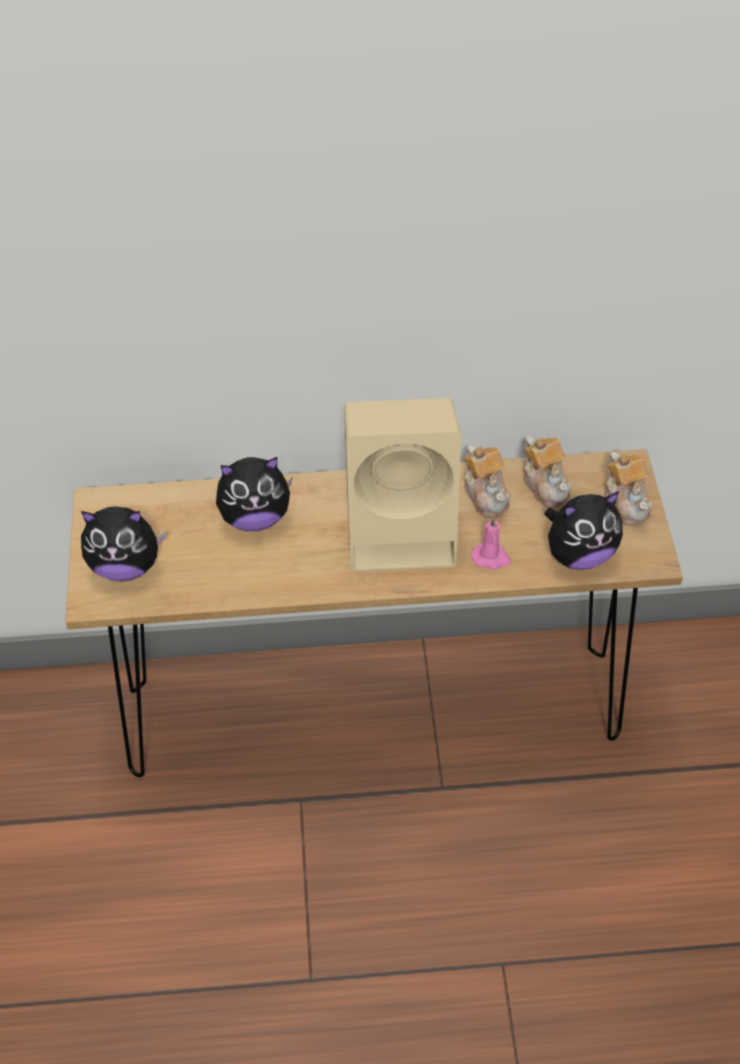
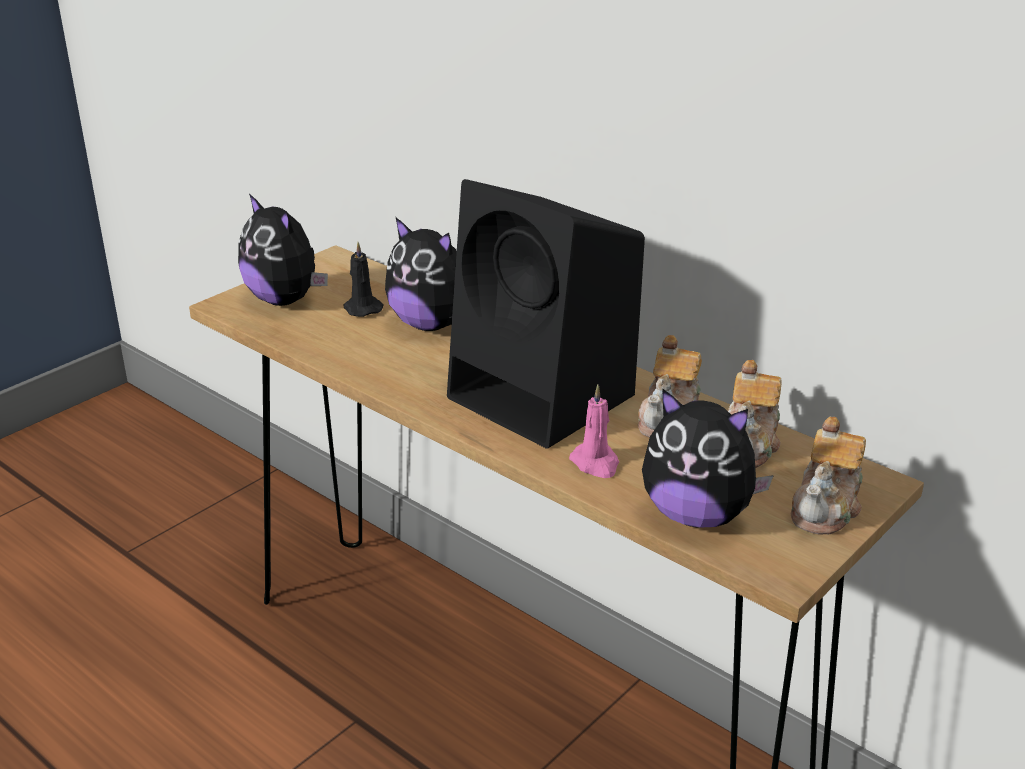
camera: 45 degrees right, 20 degrees down
(189, 536) = (362, 308): none -> black candle
(404, 529) = (546, 398): beige speaker -> black speaker

